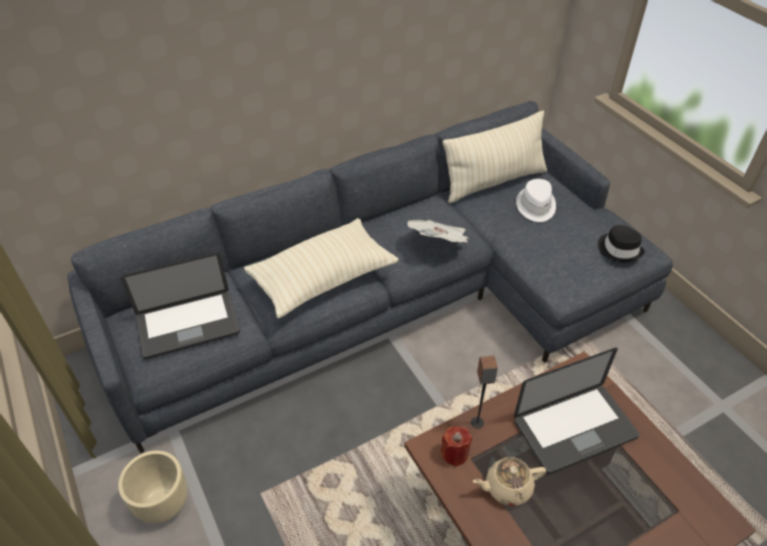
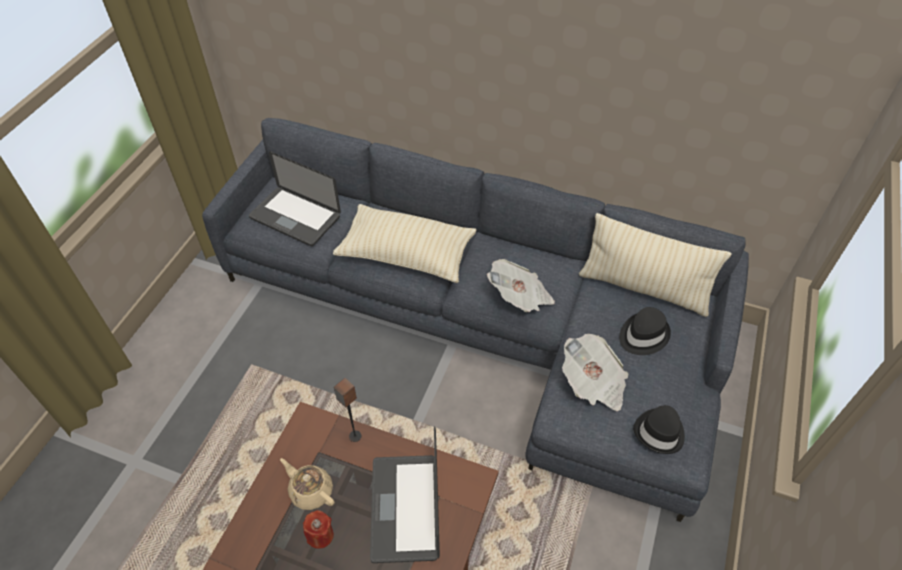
camera: 50 degrees right, 5 degrees up
(162, 504) = (204, 320): beige planter -> none
(455, 453) = (314, 439): red candle -> red candle (320, 535)
(535, 206) = (642, 335): white hat -> black hat
(552, 254) = (593, 383): none -> newspaper
(574, 429) = (405, 508): laptop -> laptop turned 60 degrees clockwise

